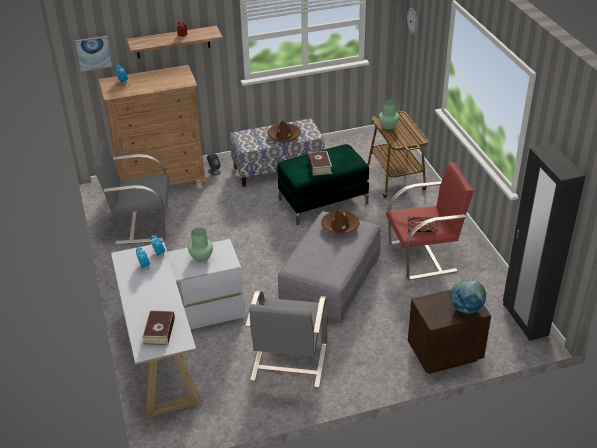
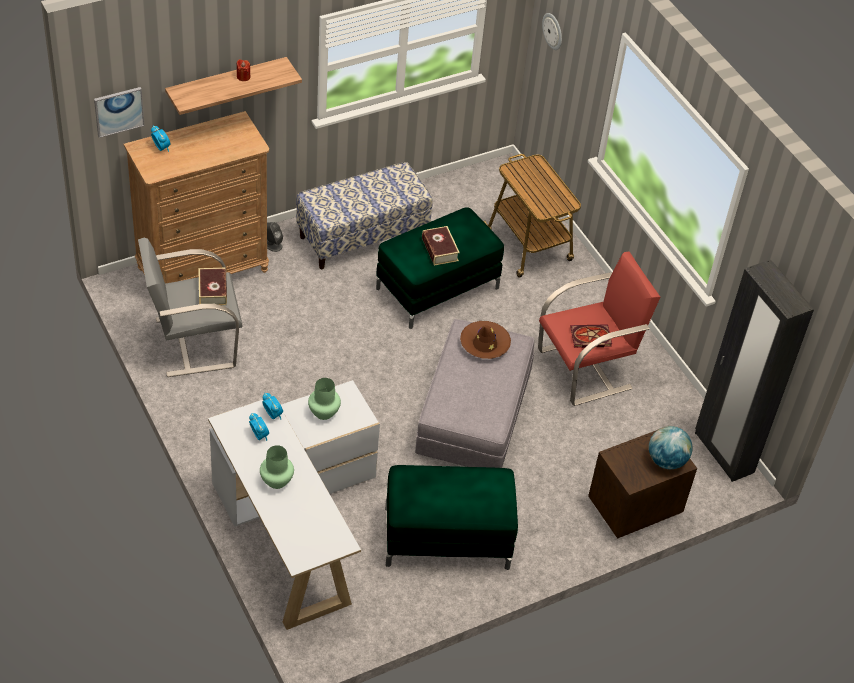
camera: 15 degrees left, 10 degrees up
(159, 331) = (308, 530): book -> book (212, 291)
(284, 136) = (376, 196): brown hat -> none
(288, 363) = (446, 538): grey armchair -> green ottoman
(388, 126) = (524, 182): green vase -> green vase (277, 481)

